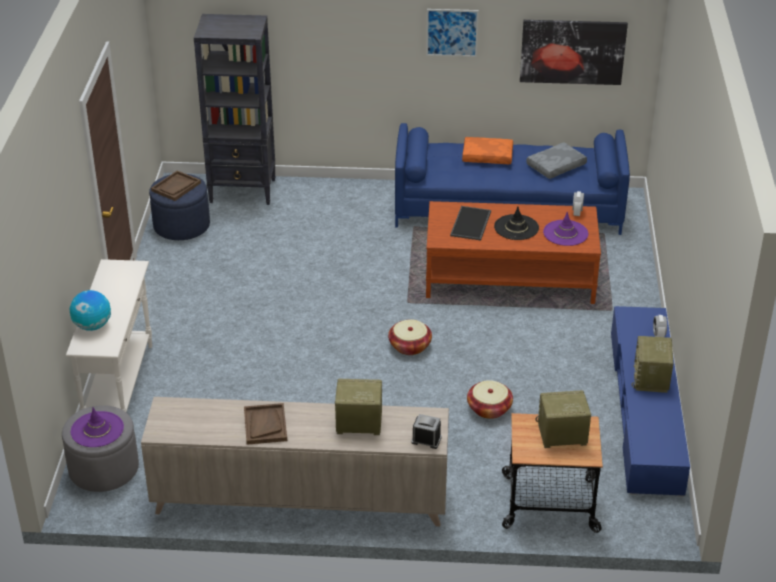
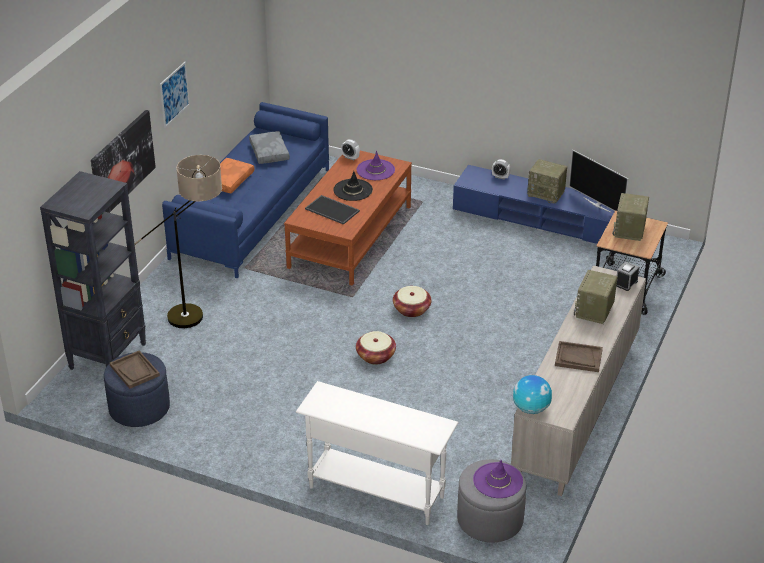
camera: 70 degrees left, 0 degrees up
(92, 326) = (405, 430): globe -> globe (531, 409)
(324, 222) = (200, 316): none -> floor lamp
(489, 408) = (510, 289): basket -> basket (375, 356)
(572, 51) = (230, 57): picture -> picture (122, 163)
(659, 425) = (597, 204): none -> television

